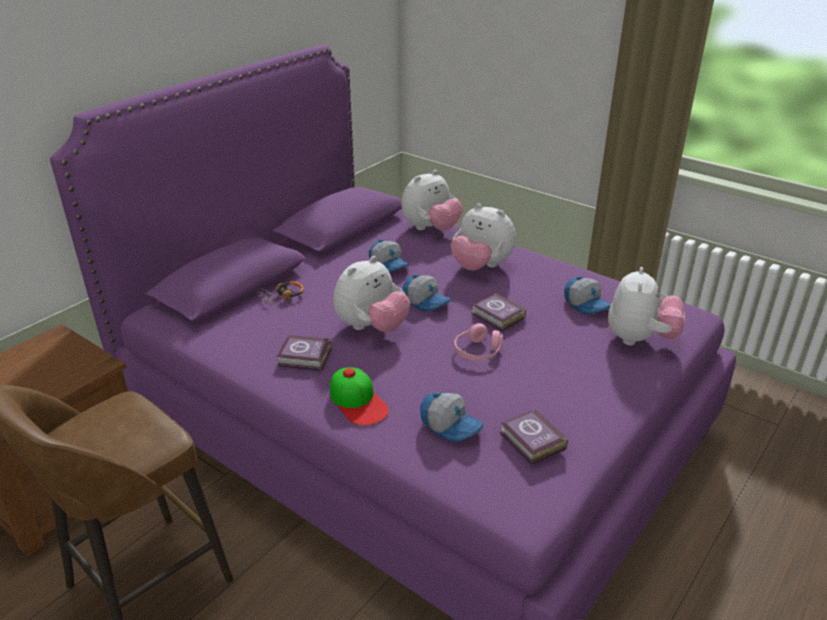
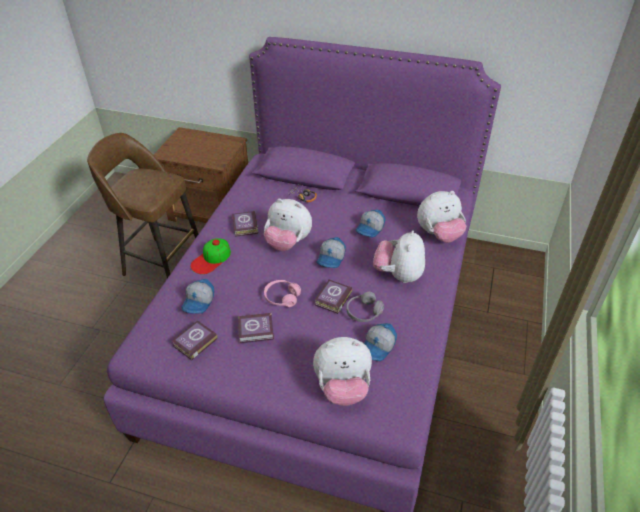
camera: 70 degrees right, 10 degrees up
(431, 229) = (439, 235): plush toy -> plush toy turned 45 degrees counterclockwise
(530, 301) = (364, 312): none -> grey headphones
(531, 381) = (257, 331): none -> book

